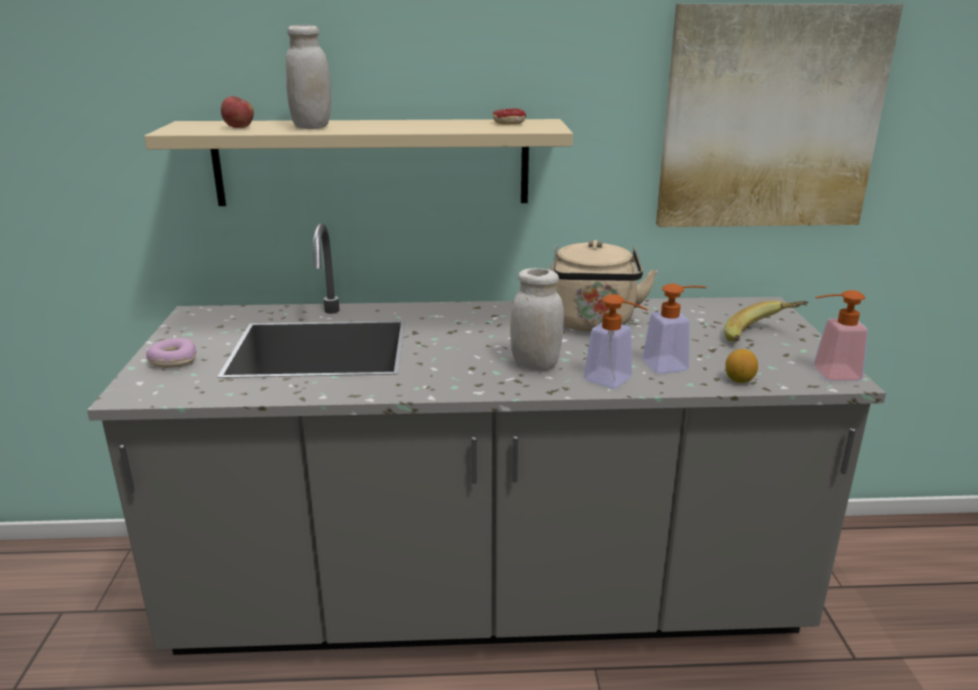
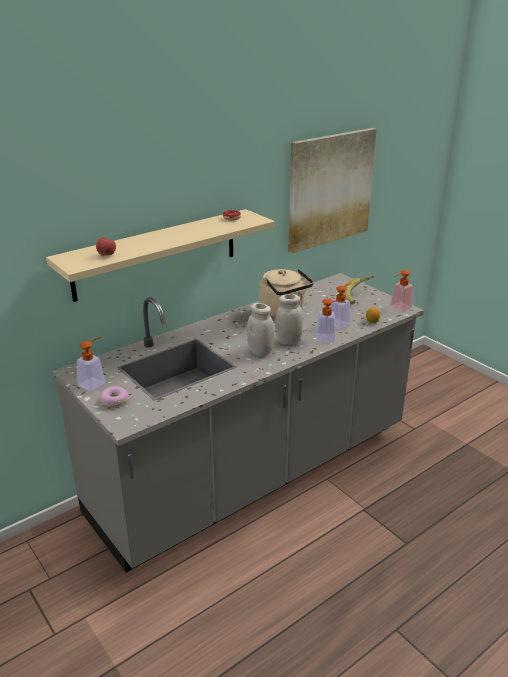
camera: 35 degrees left, 5 degrees up
(193, 333) = (95, 382): none -> soap dispenser
(312, 127) = (143, 244): white jar -> white jar (260, 351)

